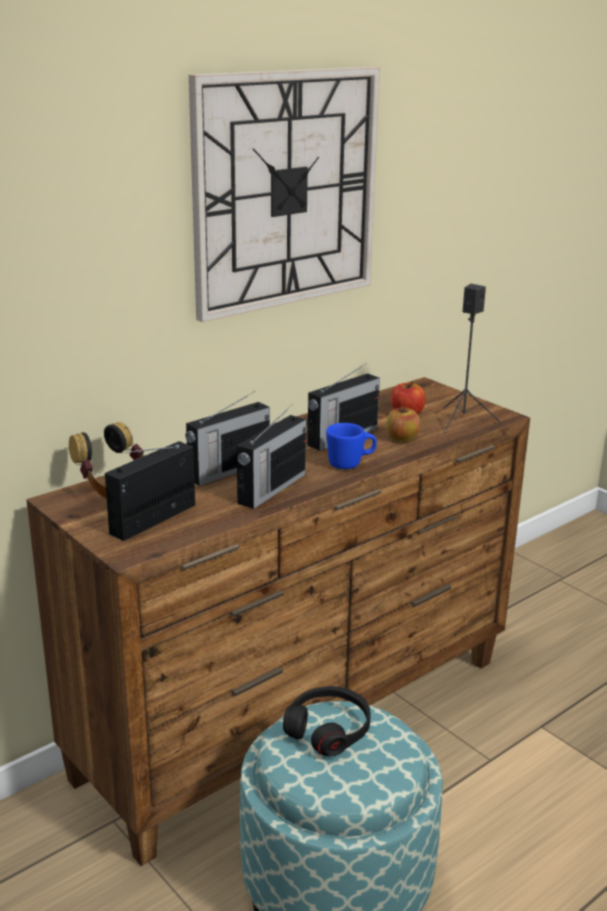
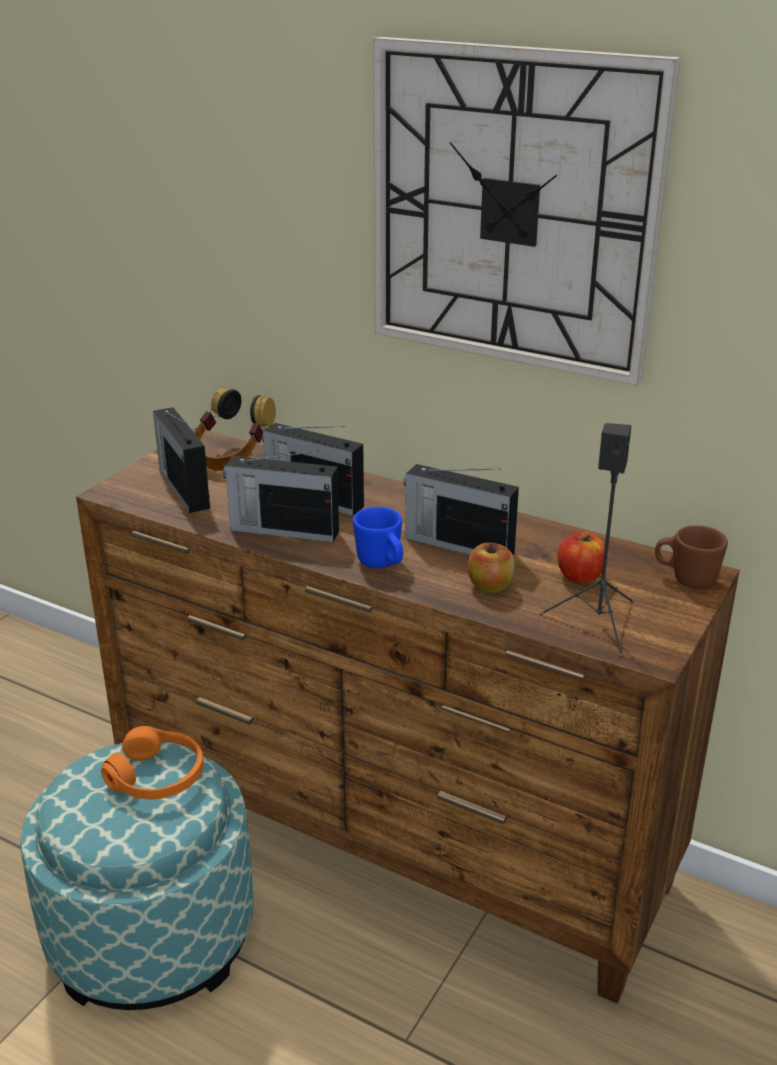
camera: 70 degrees right, 5 degrees up
(155, 518) = (183, 488): radio -> radio turned 135 degrees counterclockwise
(328, 729) = (157, 776): black headphones -> orange headphones
(427, 390) = (685, 579): none -> brown mug

